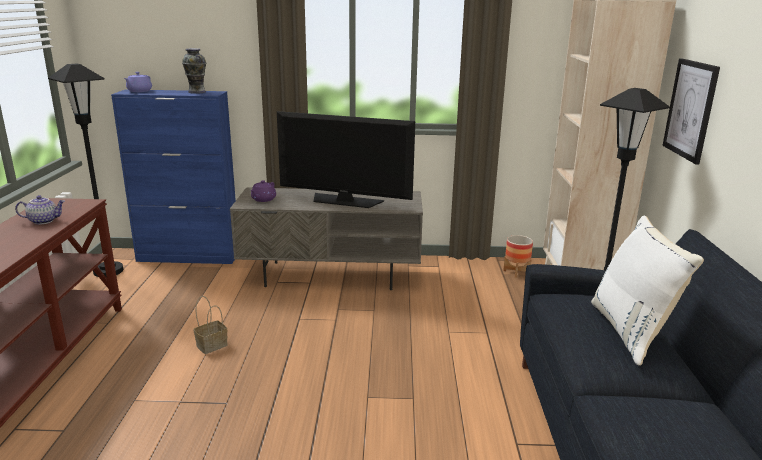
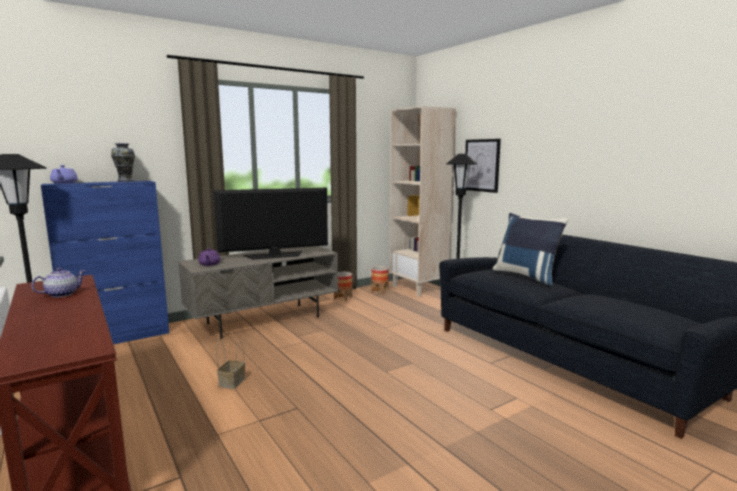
camera: 35 degrees left, 10 degrees down
(455, 269) = (343, 298): none -> planter
(632, 332) = (526, 276): white pillow -> blue pillow

